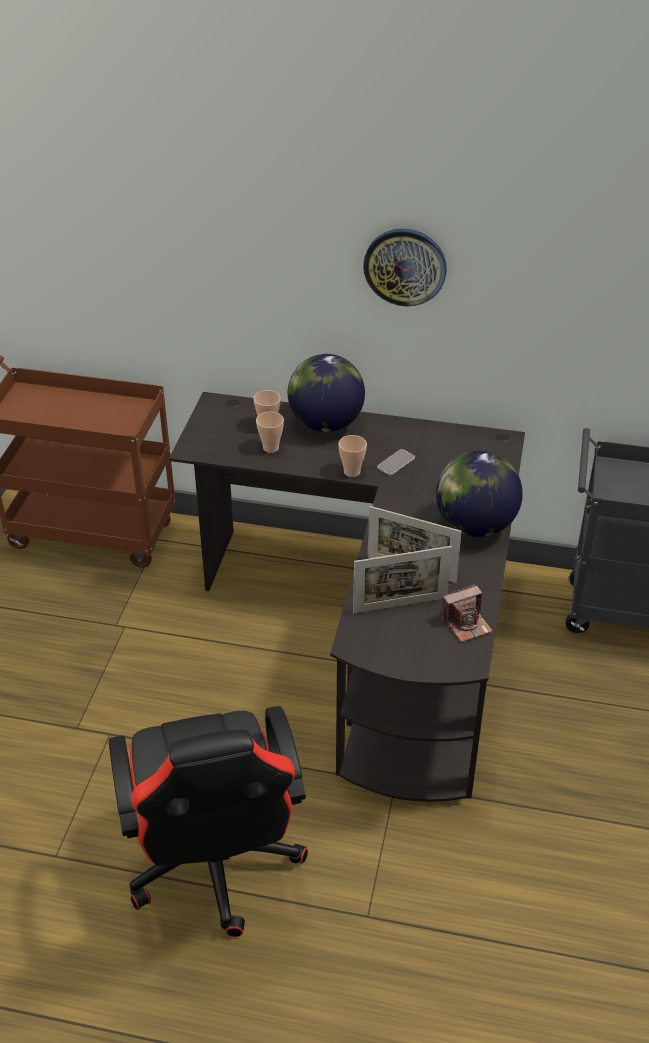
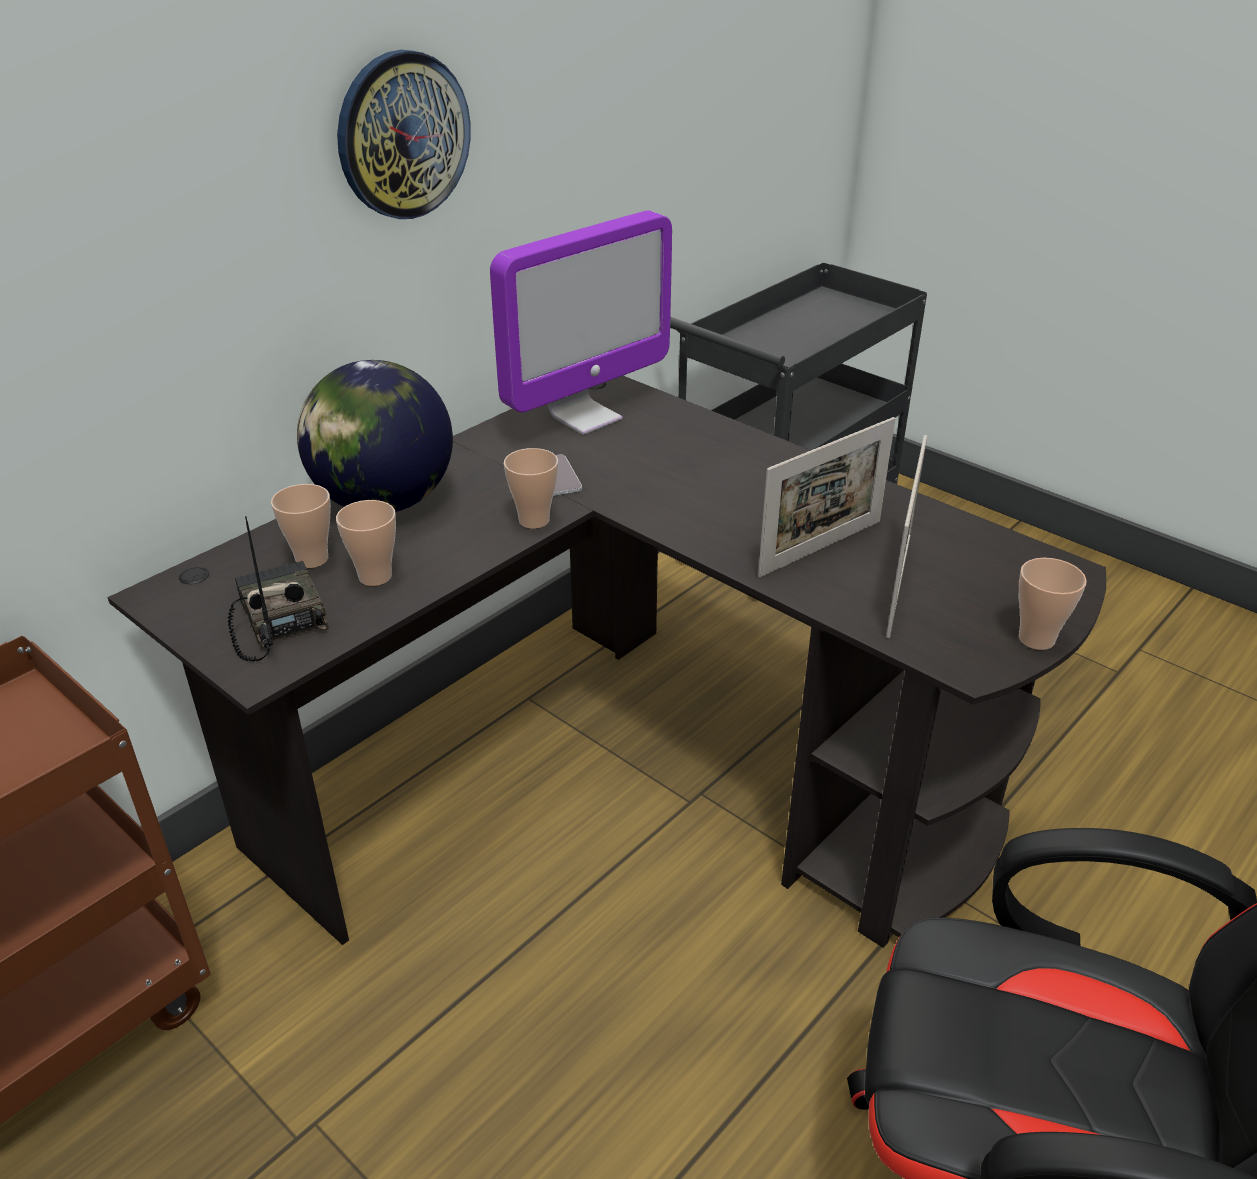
camera: 60 degrees left, 5 degrees down
(221, 438) = (276, 621): none -> radio
(394, 663) = (1036, 639): none -> cup
(462, 448) = (585, 417): none -> monitor
(466, 624) = (978, 544): camera -> none
(475, 526) = (766, 465): globe -> none

